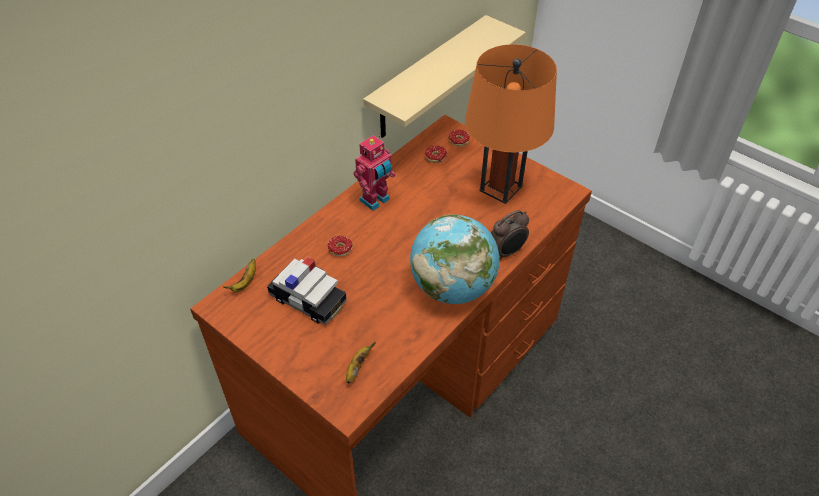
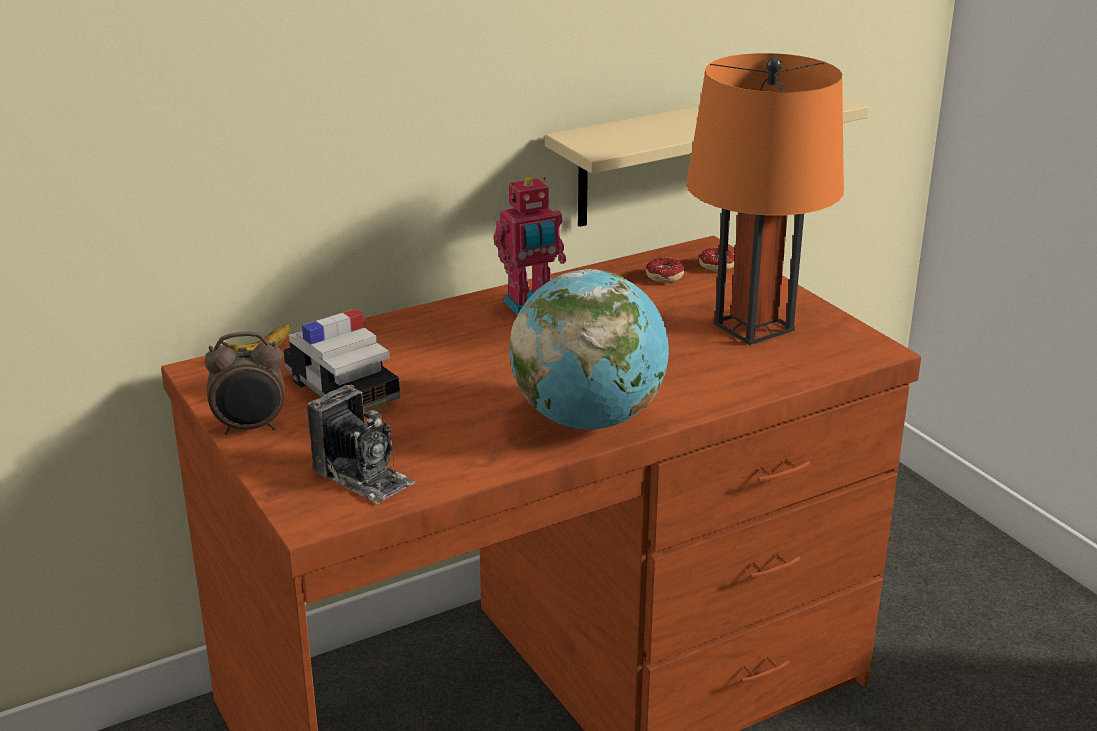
camera: 20 degrees right, 20 degrees down
(339, 252) = (429, 349): donut -> none
(357, 368) = (363, 476): banana -> camera
(507, 252) = (713, 398): alarm clock -> alarm clock (251, 428)

